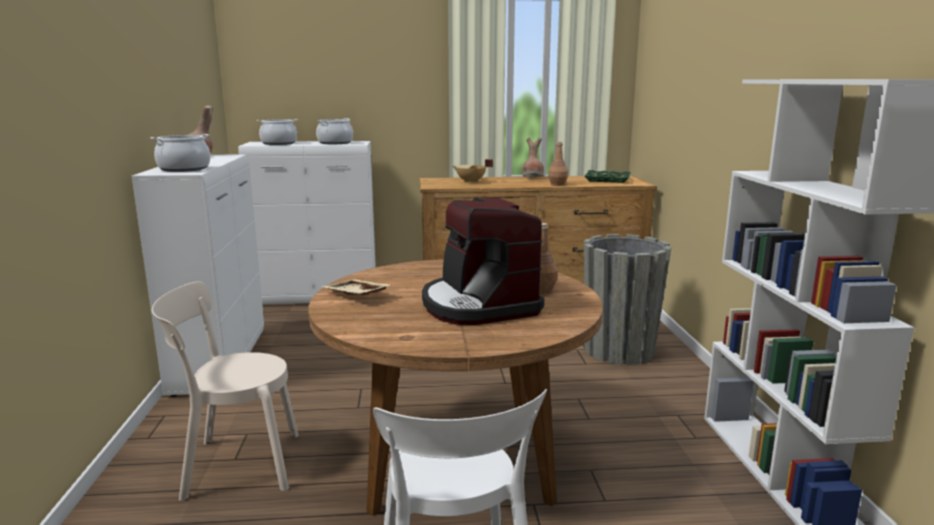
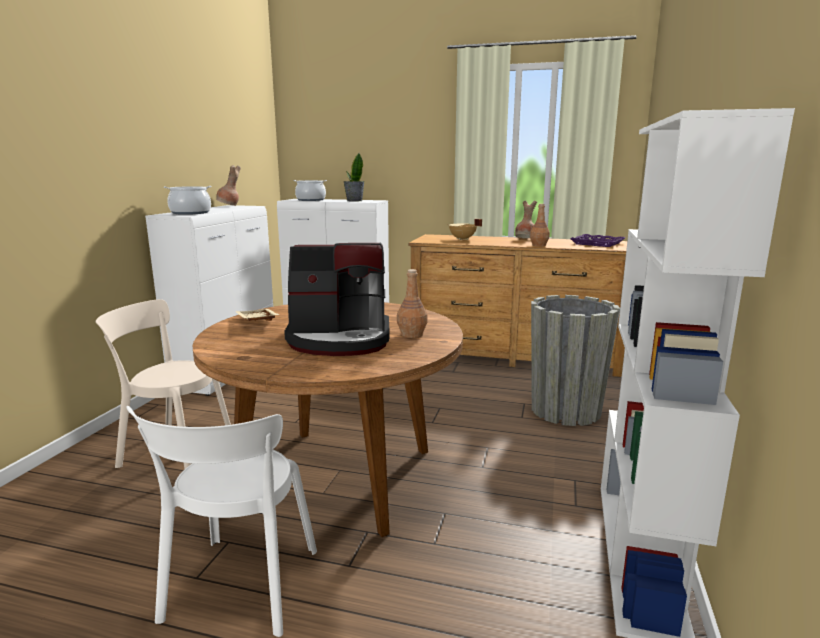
camera: 20 degrees right, 0 degrees up
(335, 143) = (354, 201): cooking pot -> potted plant
(478, 305) = (340, 340): coffee machine -> coffee machine turned 90 degrees counterclockwise
(607, 179) = (597, 243): green tray -> purple tray

